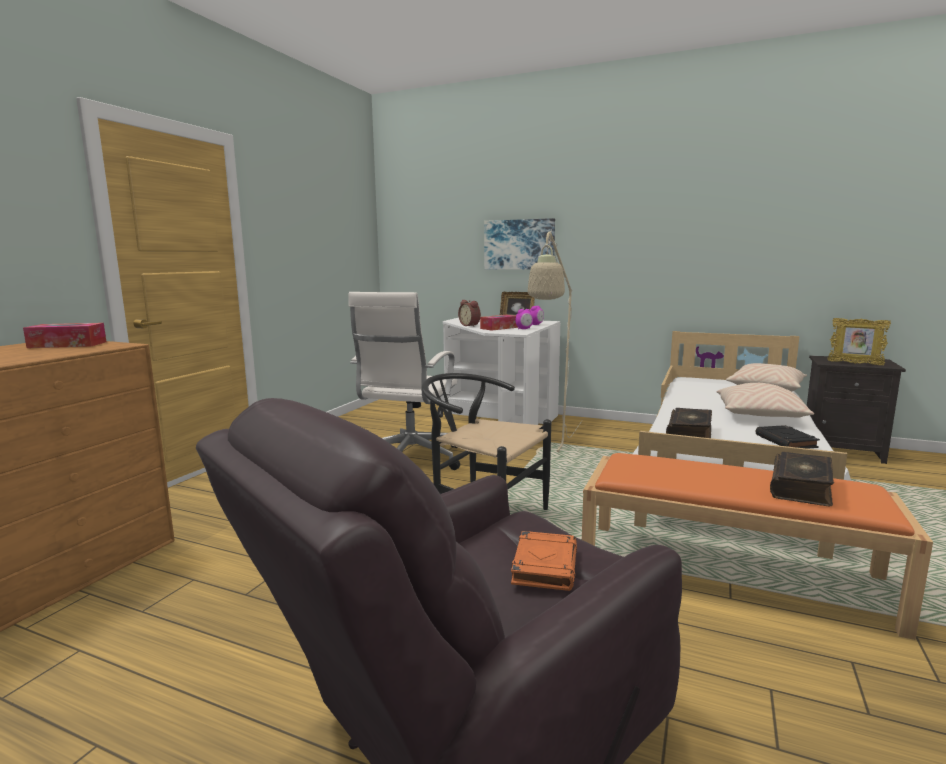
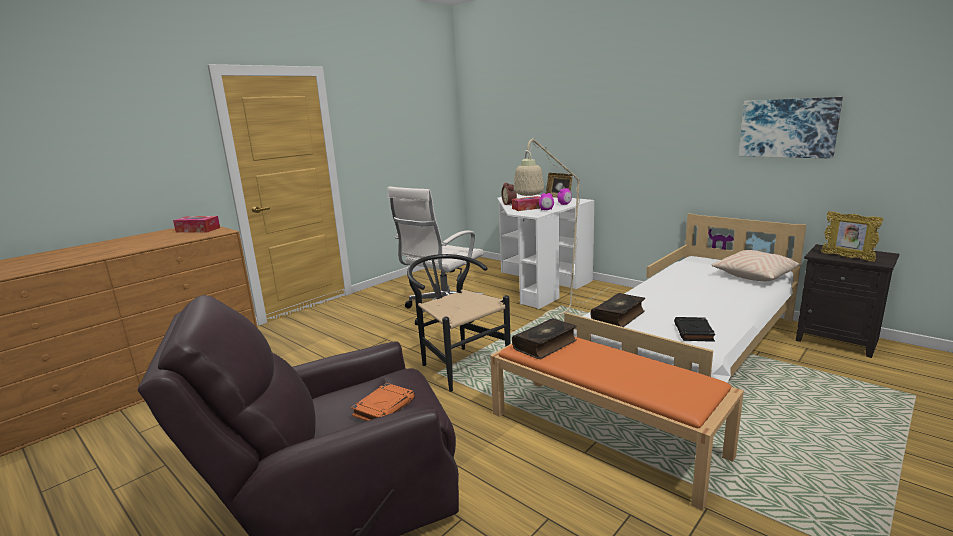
camera: 20 degrees right, 5 degrees up
(519, 244) = (562, 132): picture -> picture (788, 128)
(760, 416) = (706, 305): beige pillow -> none
(802, 488) = (647, 376): book -> book (545, 345)

